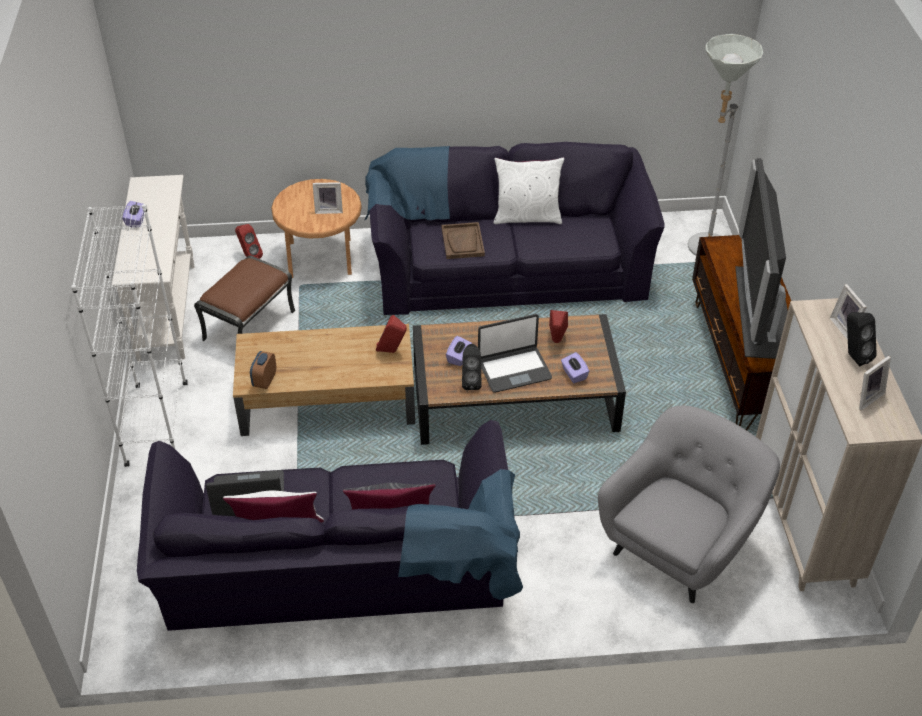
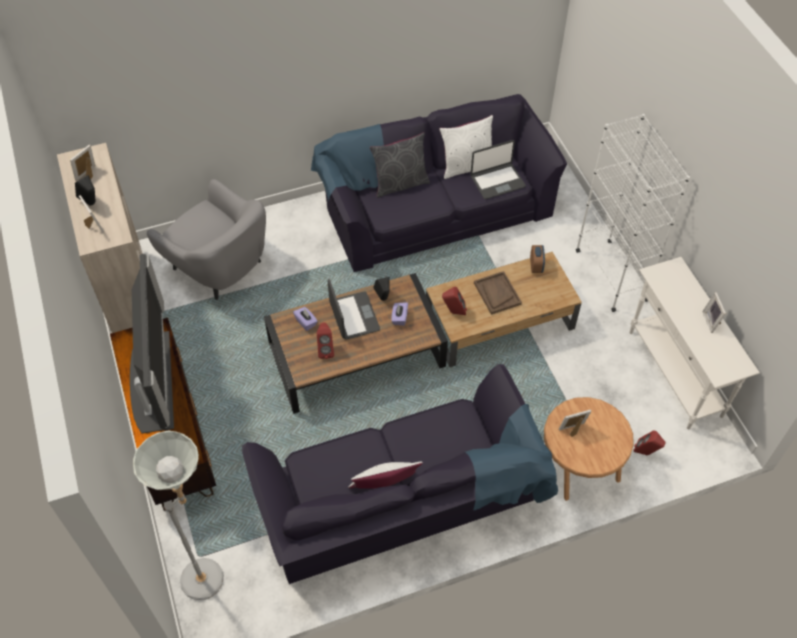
camera: 165 degrees right, 10 degrees up
(136, 221) = (712, 321): purple tissue box -> picture frame
(249, 326) = (598, 375): brown ottoman -> none
(463, 242) = (436, 436): brown tray -> brown tray (497, 293)
(514, 369) = (353, 316): laptop -> laptop turned 105 degrees clockwise
(679, 546) = (219, 267): grey armchair -> grey armchair turned 75 degrees counterclockwise

